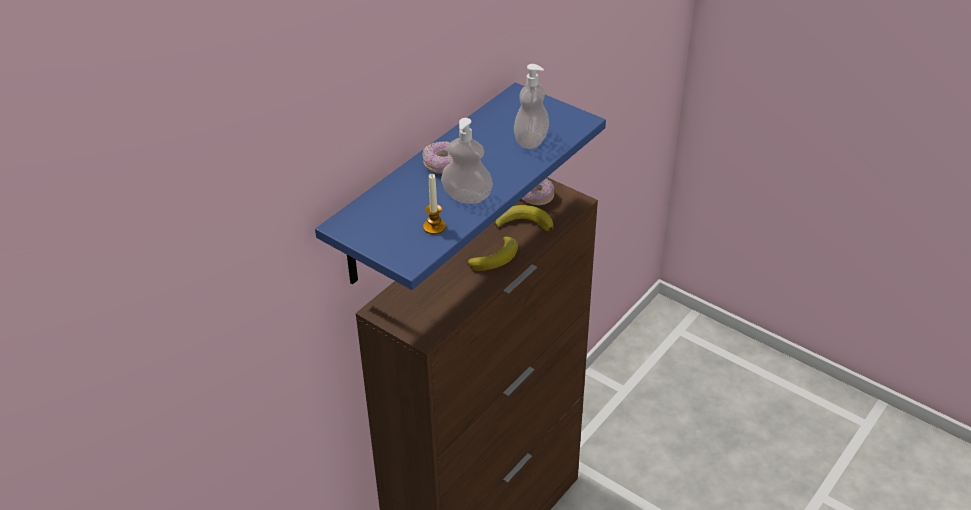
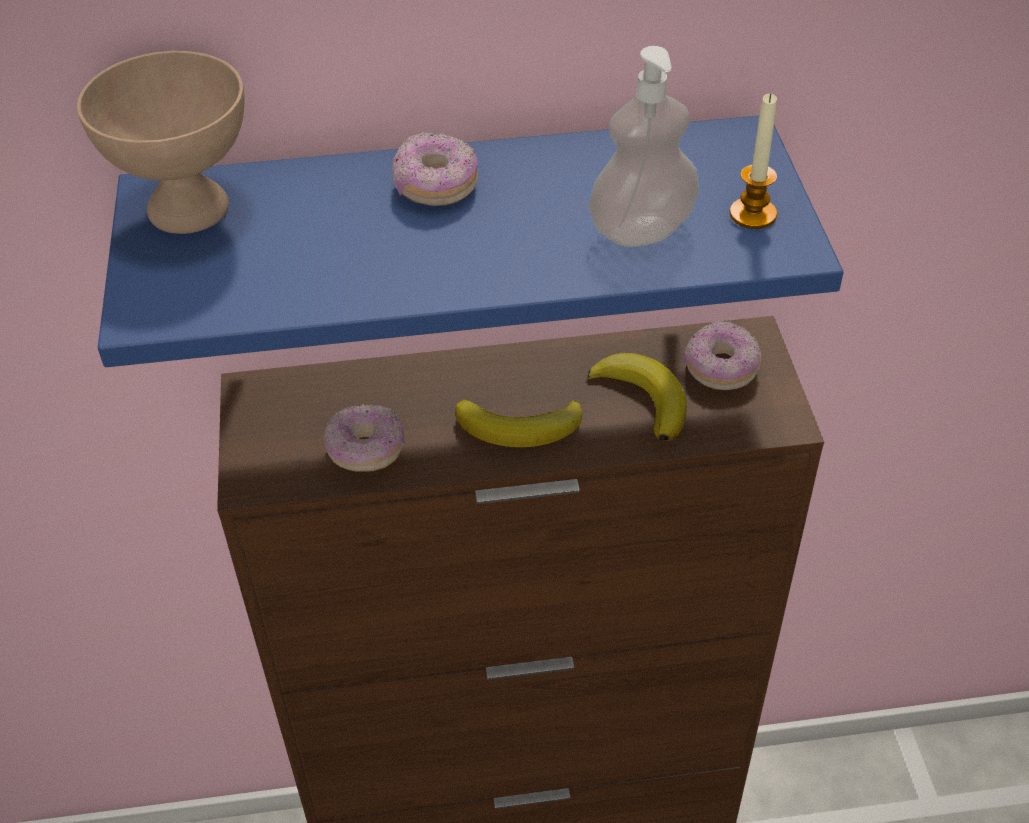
camera: 45 degrees right, 5 degrees up
(366, 223) = (188, 211): none -> beige bowl
(434, 227) = (265, 281): candle -> candle (753, 214)
(452, 300) = (366, 451): none -> donut
(467, 196) = (390, 262): soap dispenser -> none

